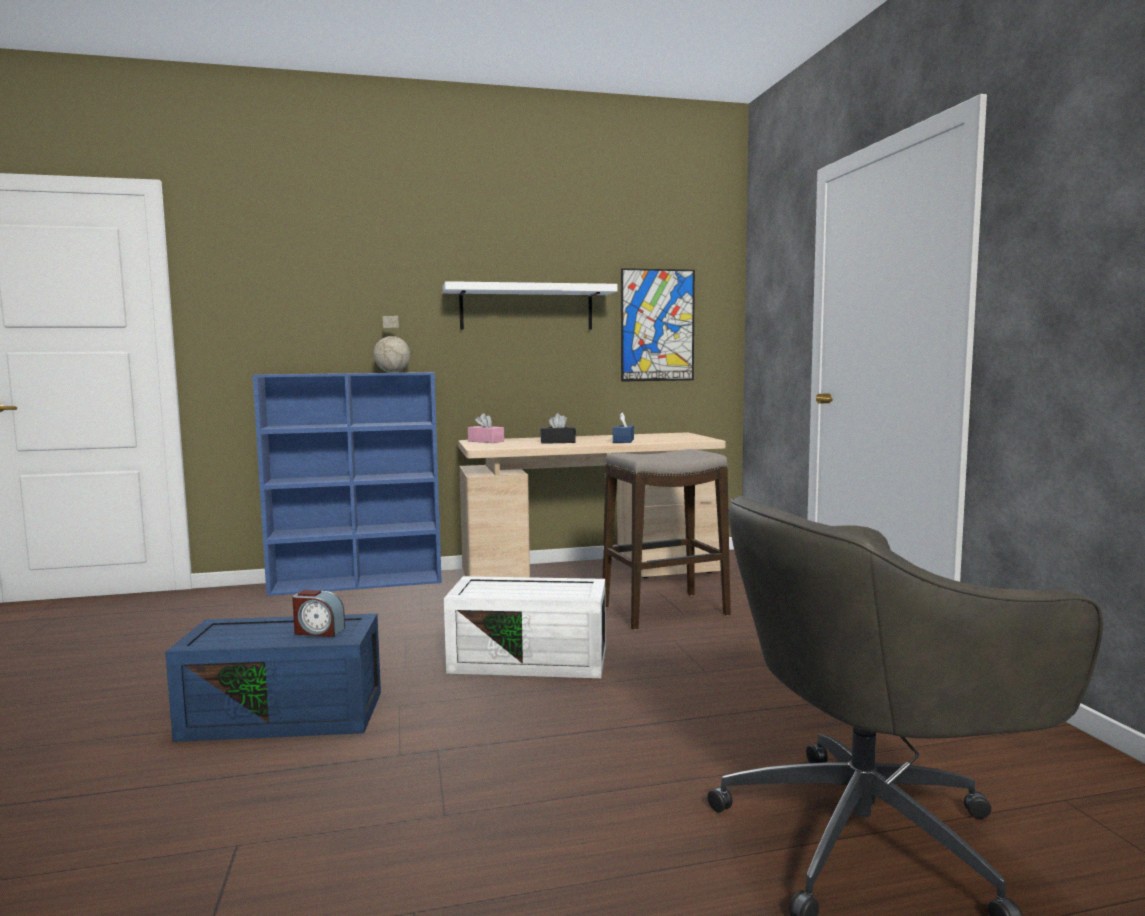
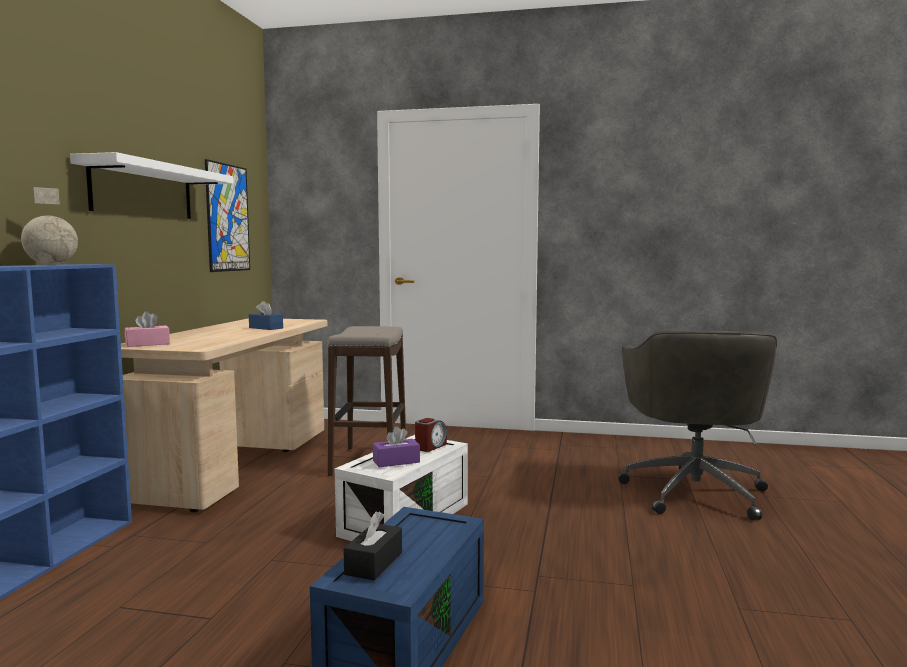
camera: 65 degrees left, 0 degrees up
(318, 631) = (431, 531): alarm clock -> alarm clock (430, 447)
(501, 589) = (396, 461): none -> purple tissue box
(558, 442) = (222, 335): black tissue box -> black tissue box (374, 563)

